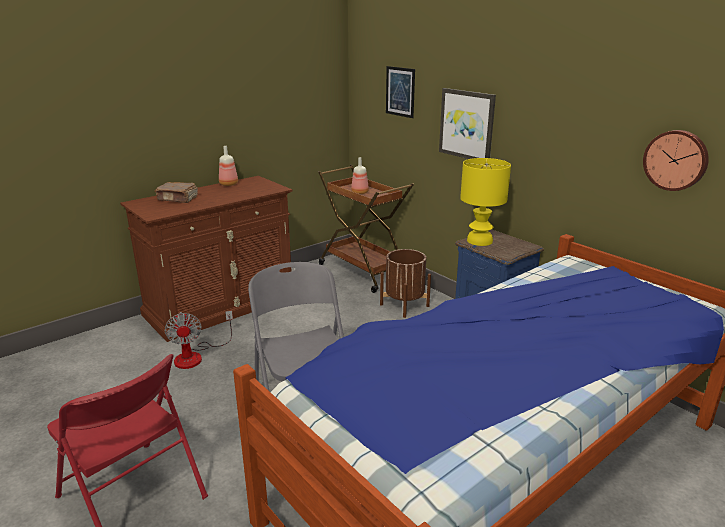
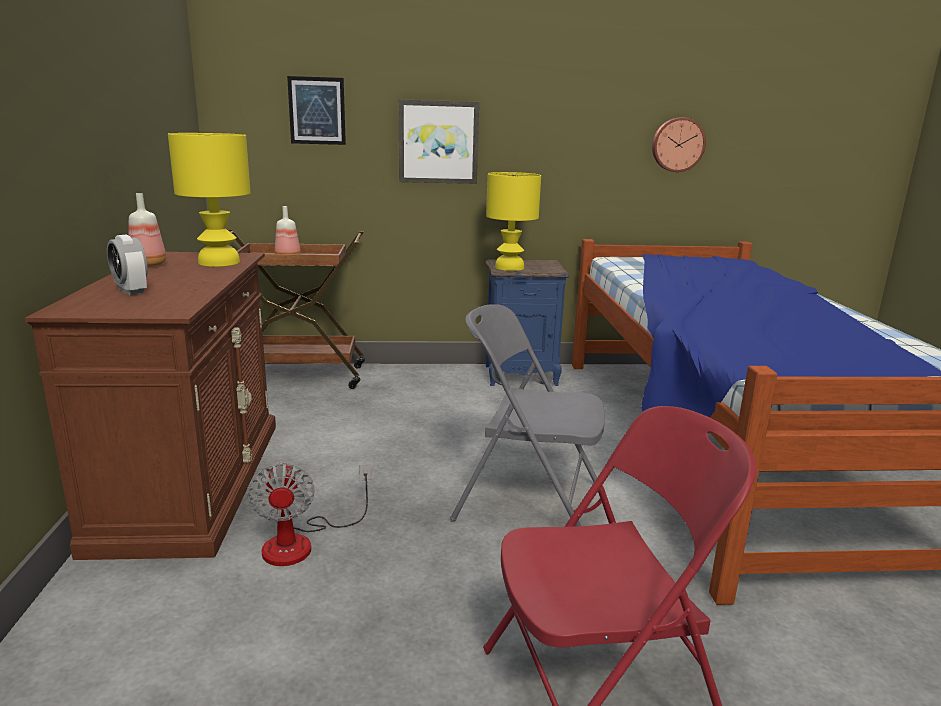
camera: 55 degrees left, 5 degrees down
(178, 199) = (131, 291): brown book -> alarm clock
(196, 356) = (302, 542): fan -> fan turned 60 degrees clockwise
(254, 191) = (220, 262): none -> yellow table lamp
(404, 305) = (408, 385): brown planter -> none

